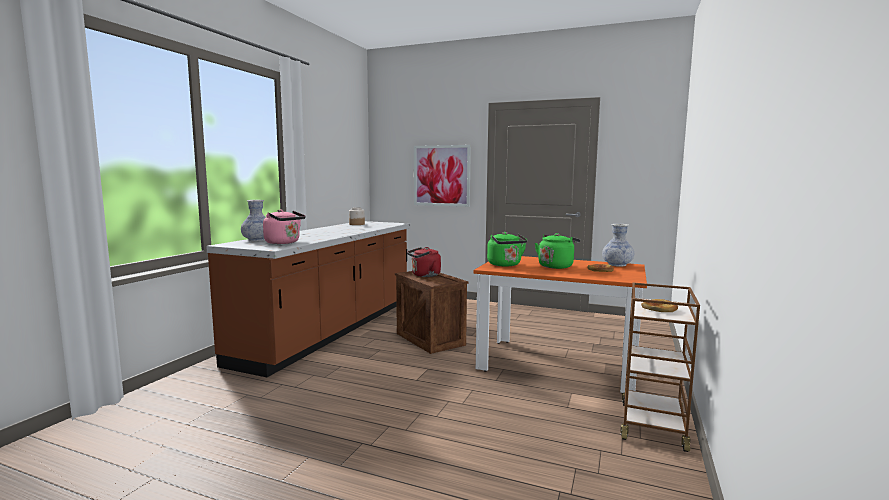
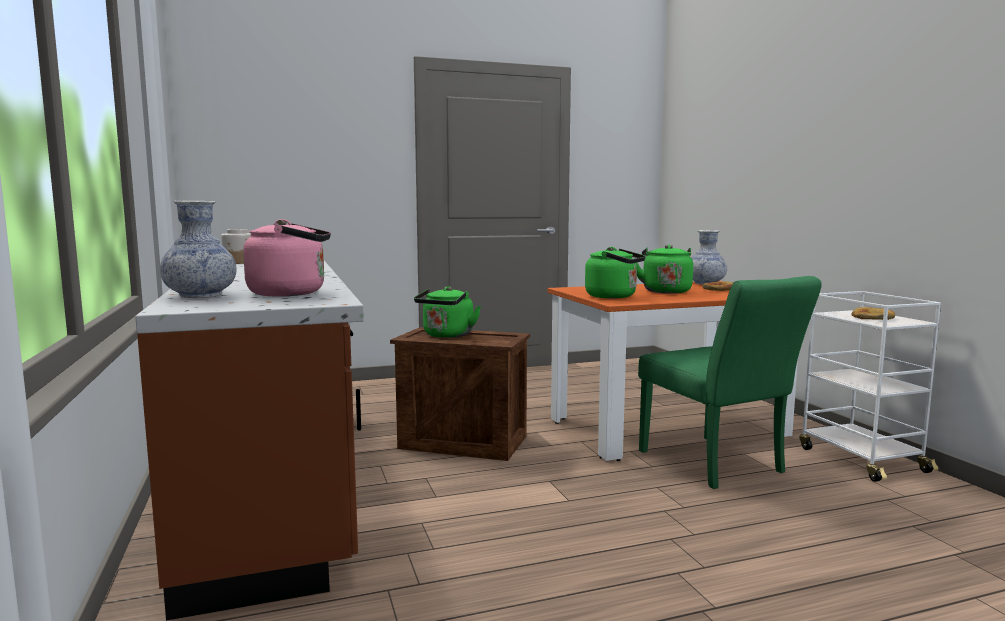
camera: 40 degrees left, 0 degrees up
(424, 275) = (447, 336): red kettle -> green kettle
(441, 175) = (335, 173): picture -> none
(536, 392) = (717, 465): none -> green chair
(652, 425) = (860, 459): brown cart -> white cart

